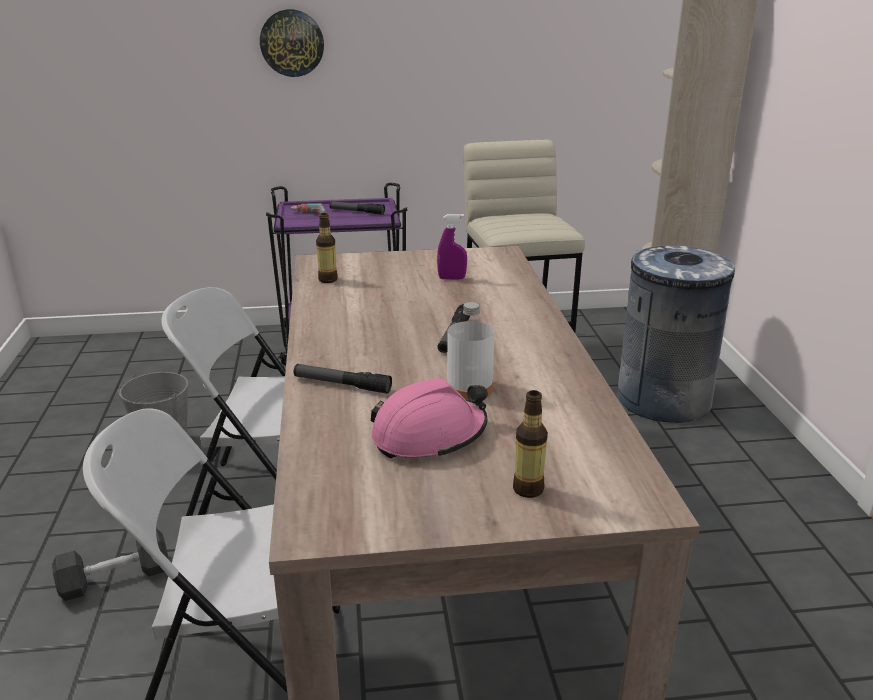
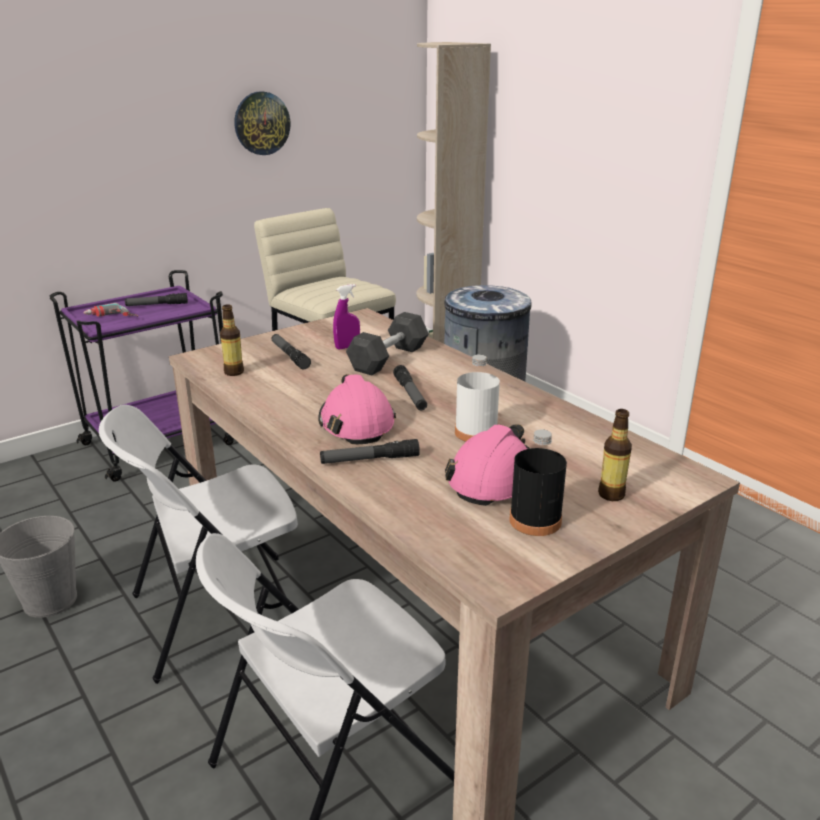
camera: 30 degrees left, 0 degrees up
(115, 578) = (117, 747): grey dumbbell -> grey dumbbell (388, 358)
(292, 43) = (51, 133): wall clock -> wall clock (261, 123)
(372, 349) = (356, 423): none -> pink hard hat
(391, 276) = (290, 356): none -> flashlight
(417, 488) = (535, 520): none -> black bottle

